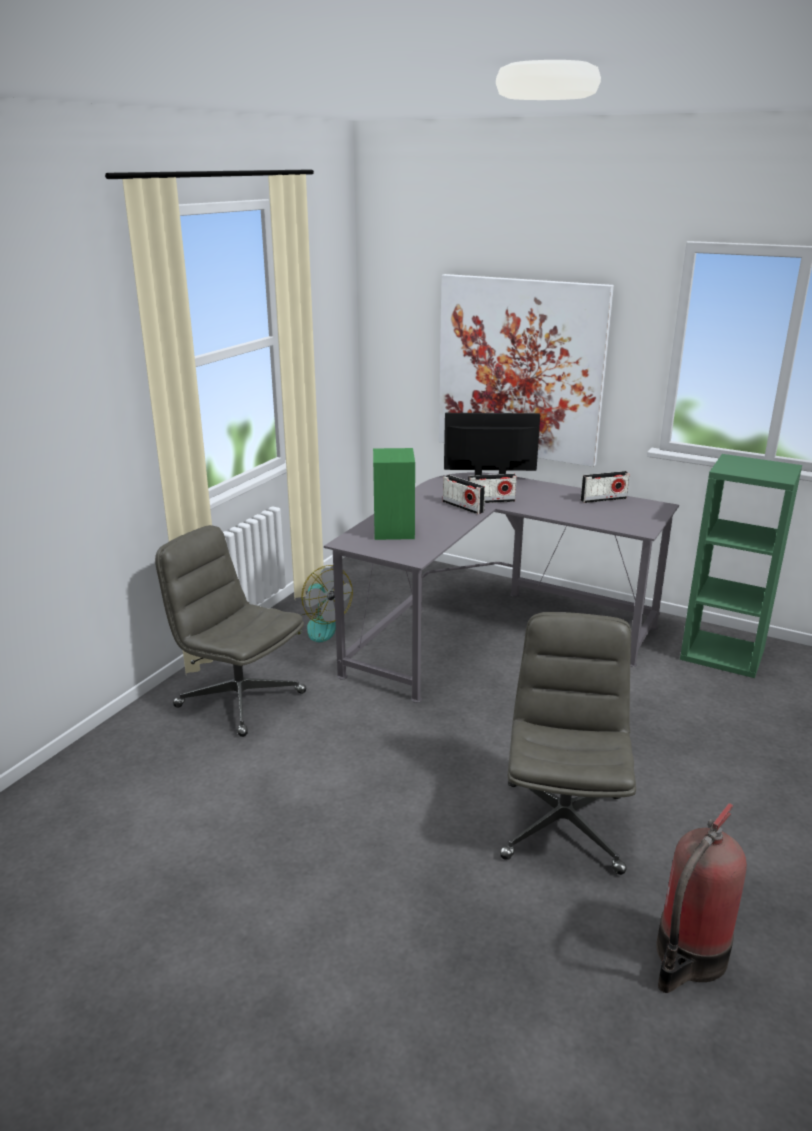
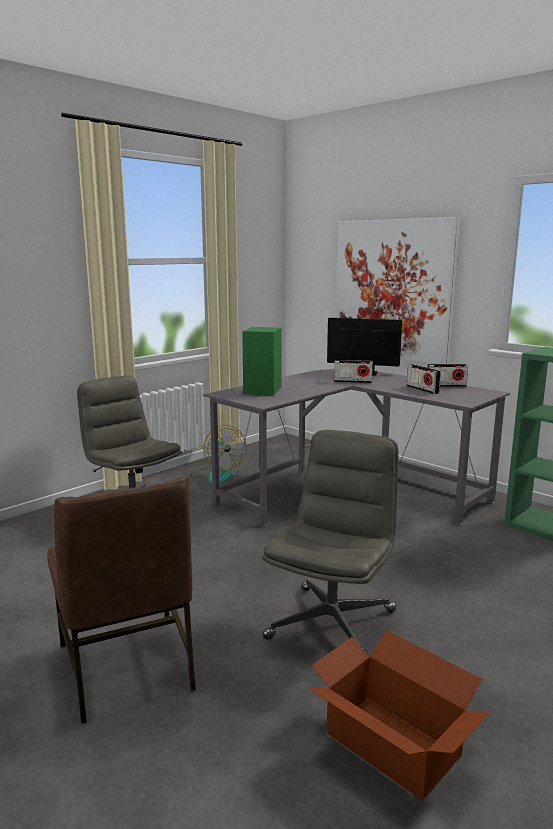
camera: 15 degrees right, 10 degrees down
(373, 926) = (127, 667): none -> brown chair
(463, 507) = (327, 383): radio -> radio (422, 389)
(688, 957) = (392, 745): fire extinguisher -> cardboard box

